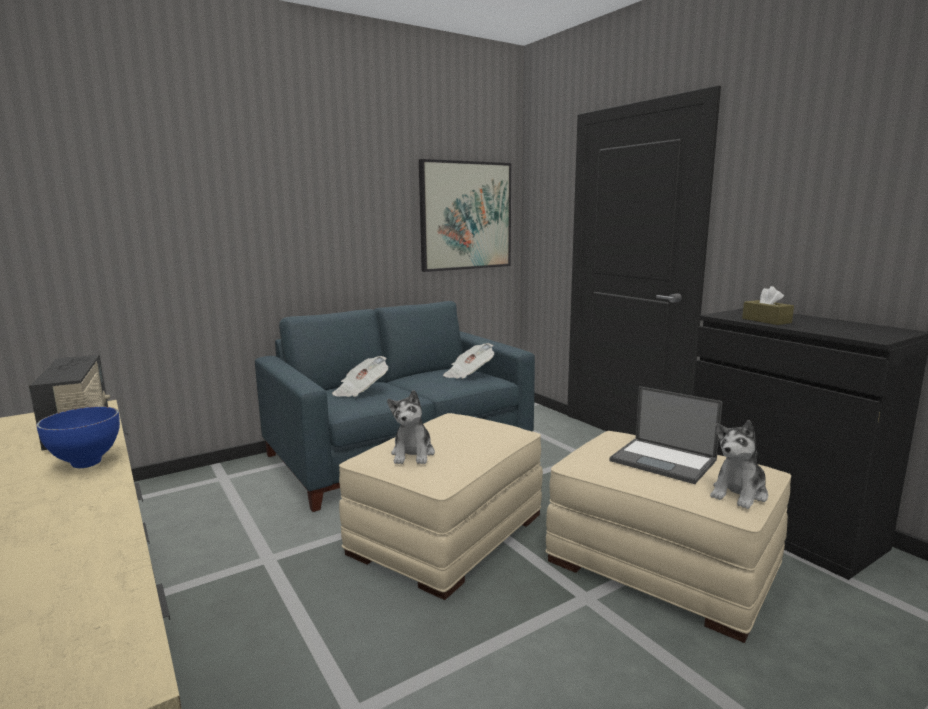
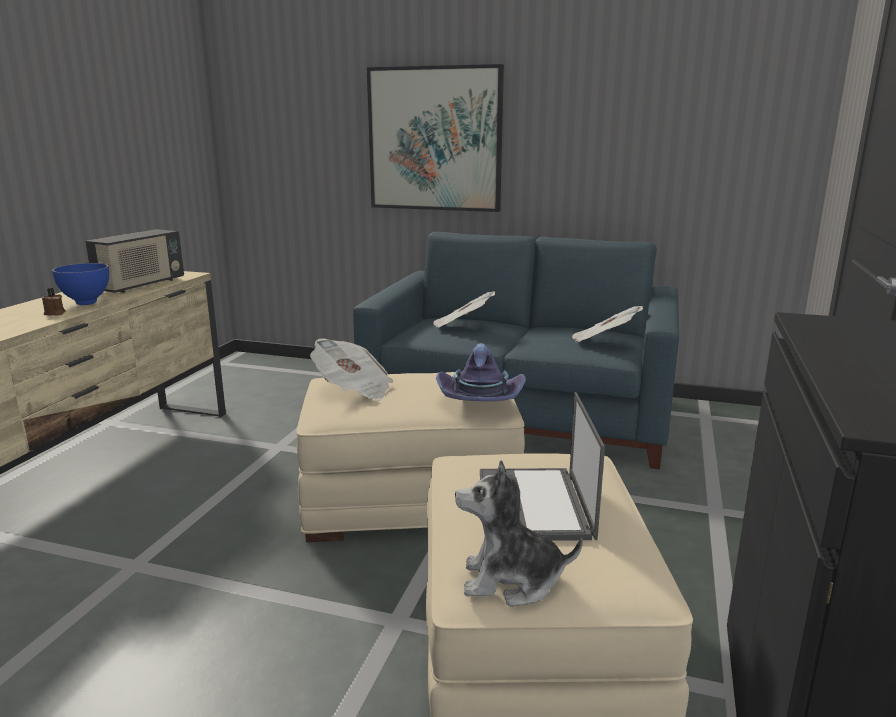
camera: 50 degrees right, 5 degrees up
(89, 484) = (55, 313): none -> brown candle
(413, 454) = (354, 389): plush toy -> newspaper
(465, 216) = (718, 122): picture -> picture (435, 139)
(500, 428) = (480, 400): none -> purple hat
(766, 320) = (839, 344): brown tissue box -> none

